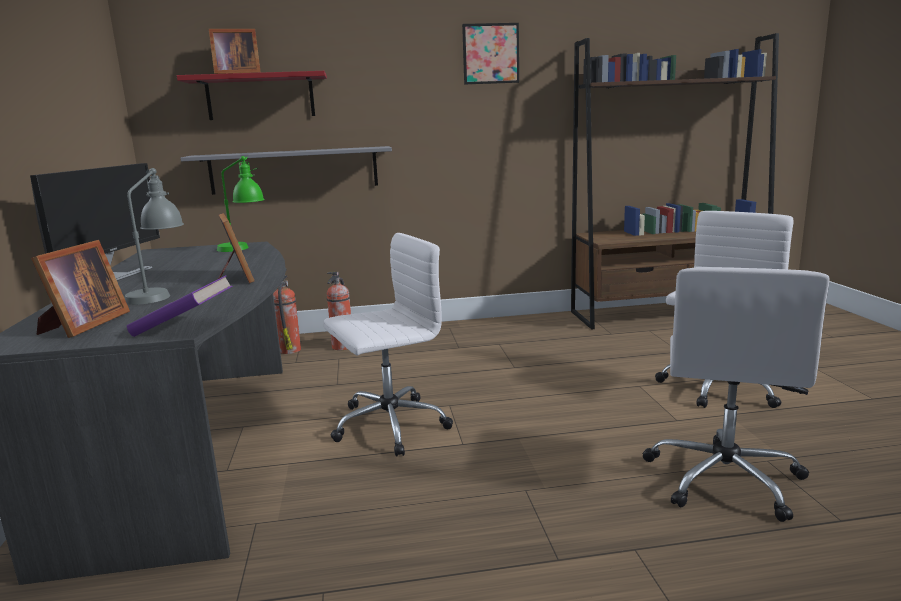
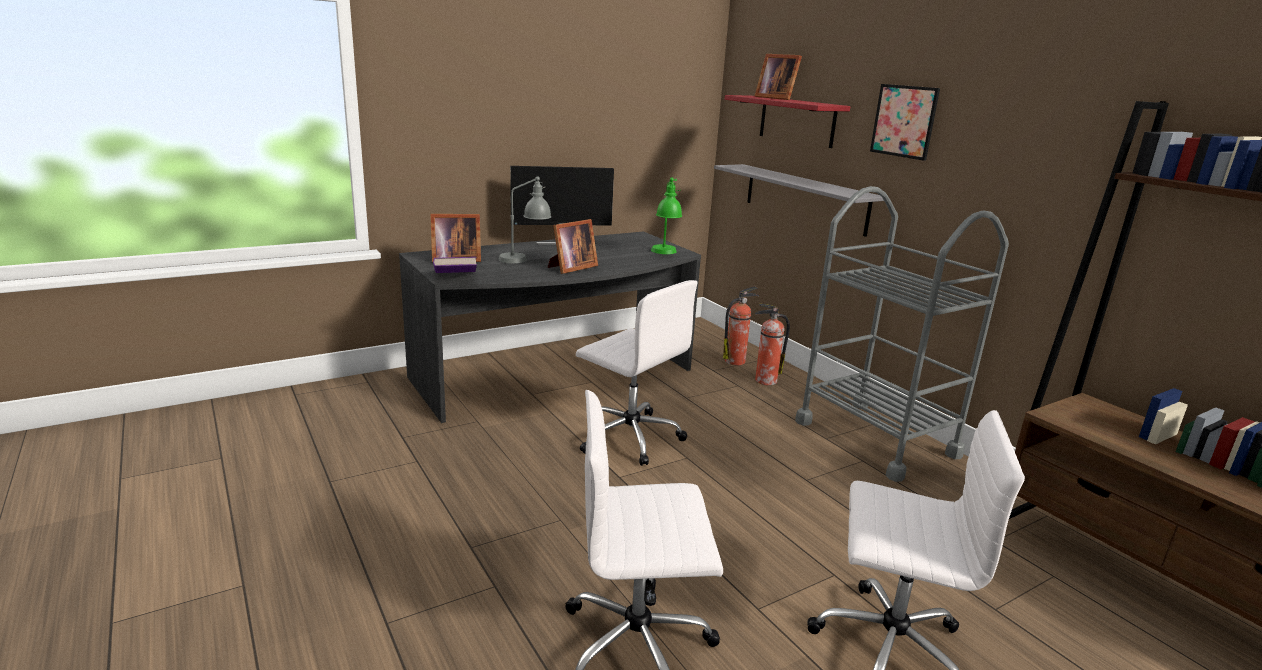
camera: 65 degrees right, 5 degrees up
(471, 333) = (876, 438): none -> grey cart
(491, 54) = (1029, 104): picture -> picture (904, 121)

